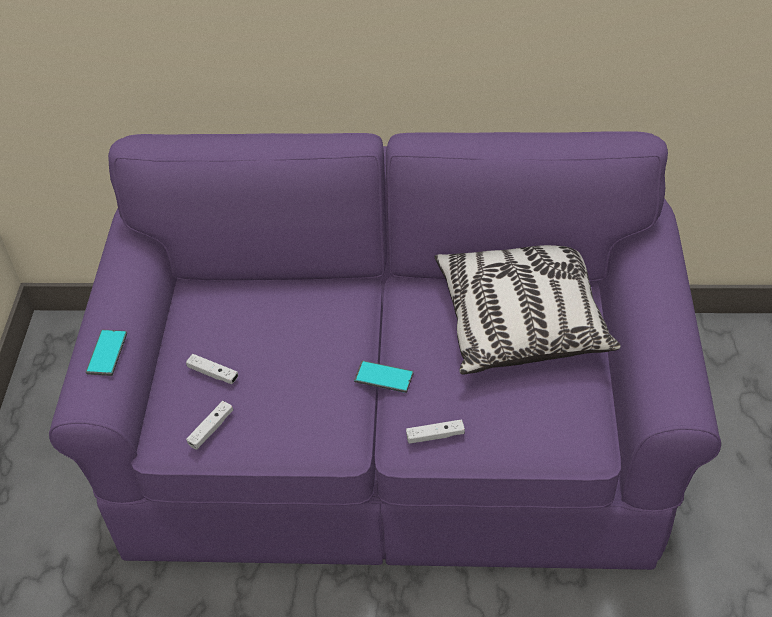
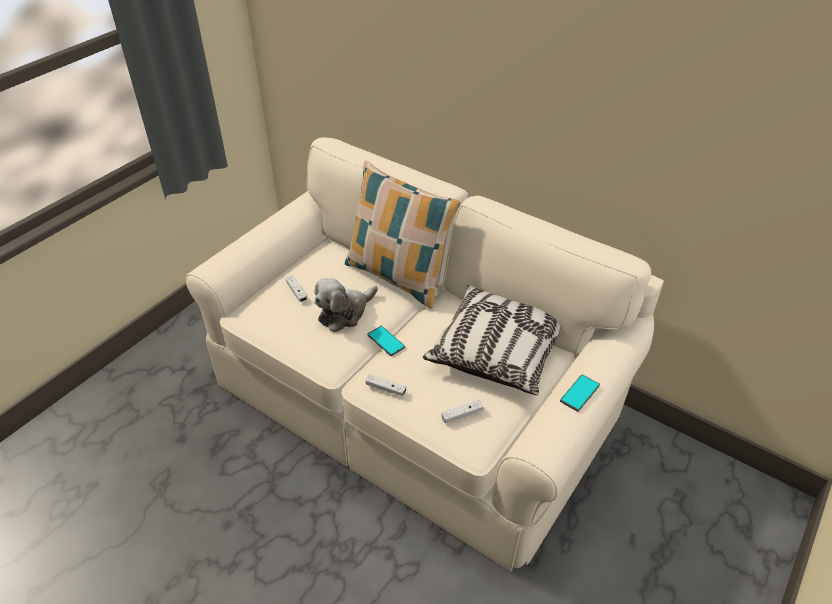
camera: 30 degrees right, 5 degrees down
(107, 353) = (243, 250): phone -> phone (579, 393)
(211, 429) = (270, 320): white game controller -> white game controller (462, 415)
(300, 368) = (344, 312): none -> plush toy
(324, 287) = (398, 277): none -> pillow
(394, 433) = (416, 398): purple sofa -> beige sofa

